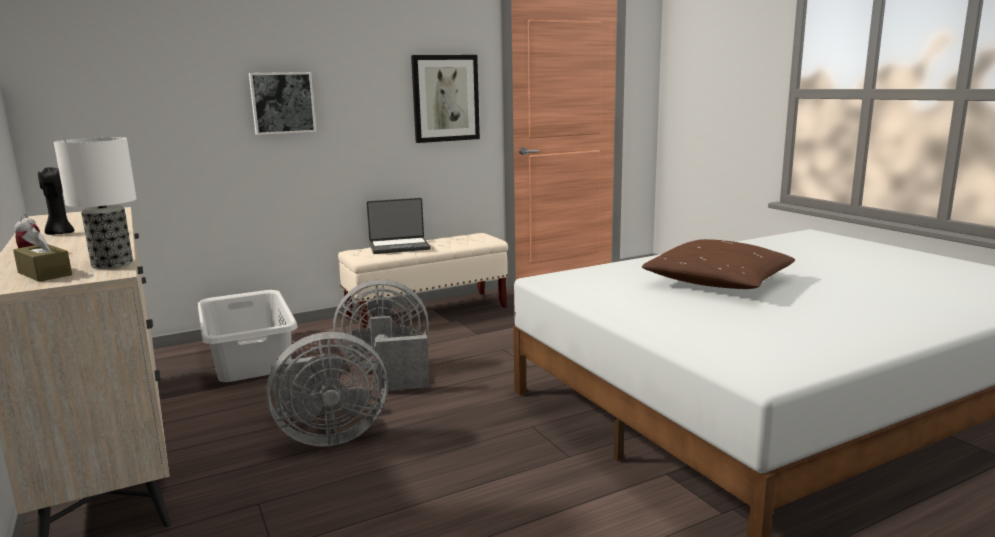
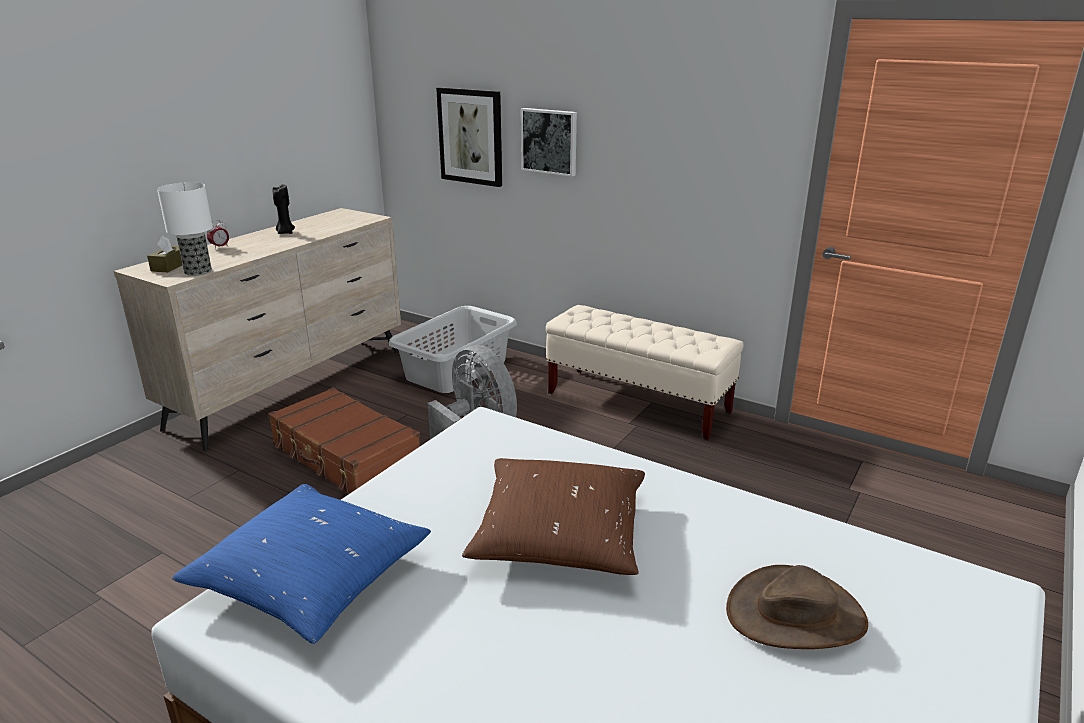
camera: 60 degrees right, 10 degrees up
(327, 436) = (345, 456): grey fan -> brown suitcase
(399, 247) = (617, 321): laptop -> none
(445, 98) = (725, 161): picture -> picture (471, 136)
(730, 343) = (311, 577): none -> blue pillow
(819, 258) = (795, 614): none -> brown hat

